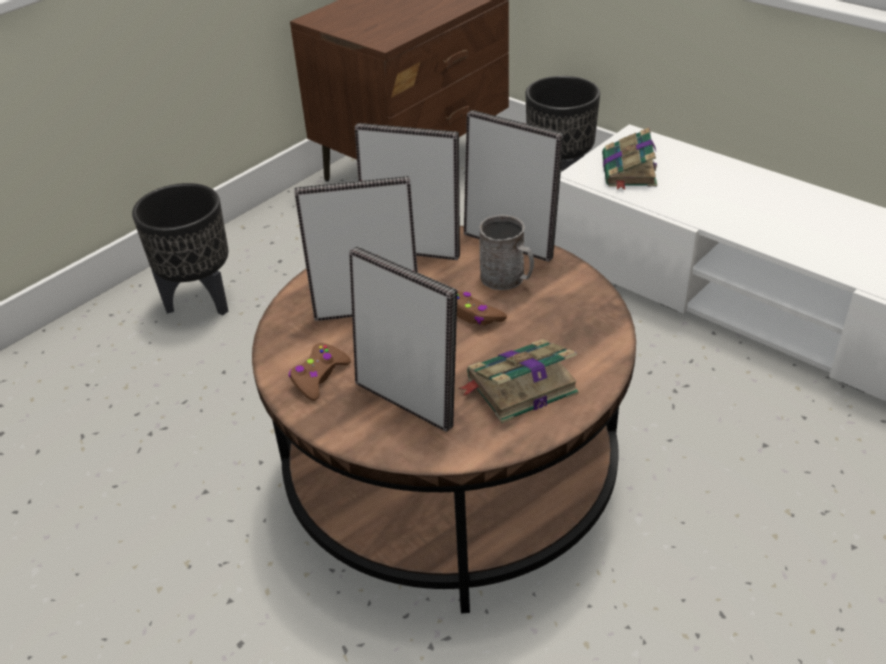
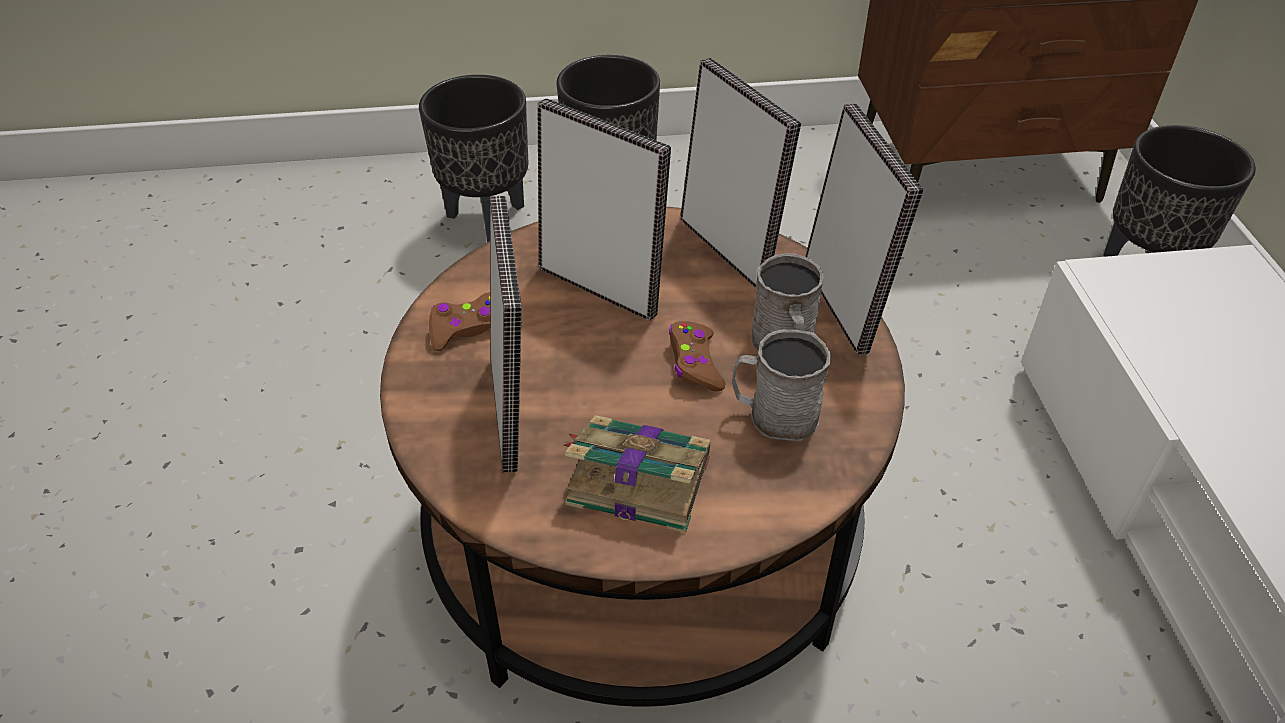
camera: 40 degrees right, 5 degrees up
(122, 363) = (487, 221): none -> black planter
(546, 314) = (774, 415): none -> grey mug
(629, 172) = (1170, 307): book -> none

